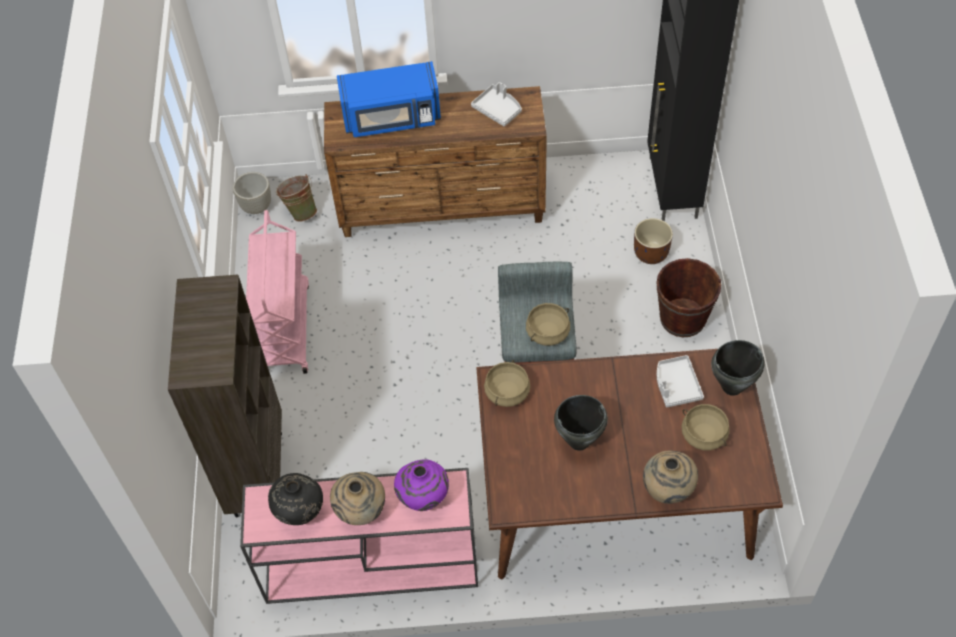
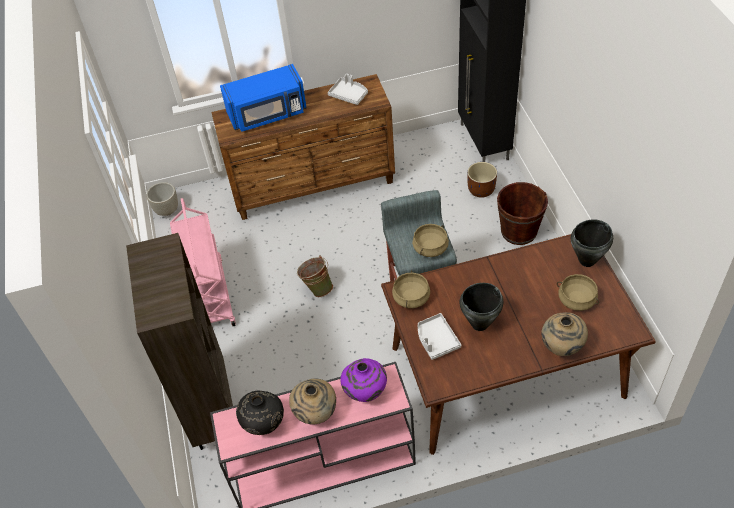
camera: 10 degrees left, 5 degrees down
(300, 211) = (203, 208): green bucket -> green bucket (317, 288)
(676, 385) = (543, 268): grey tray -> grey tray (436, 340)

